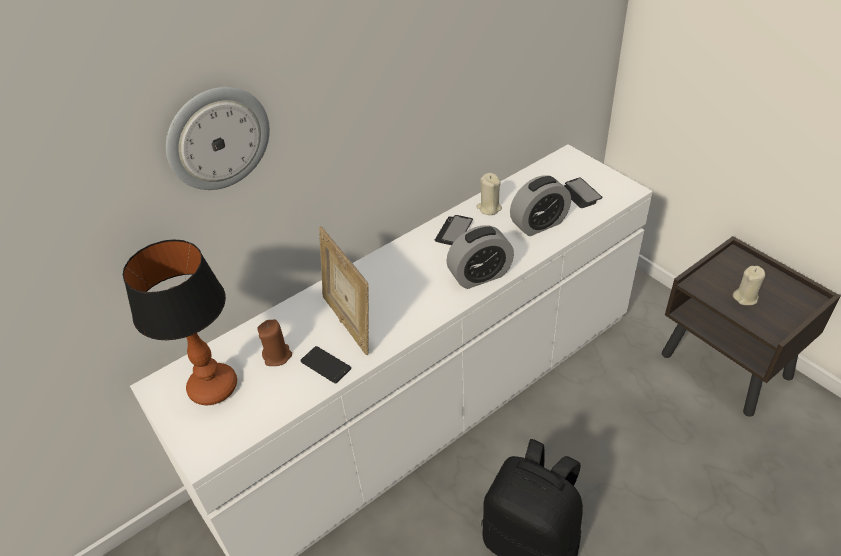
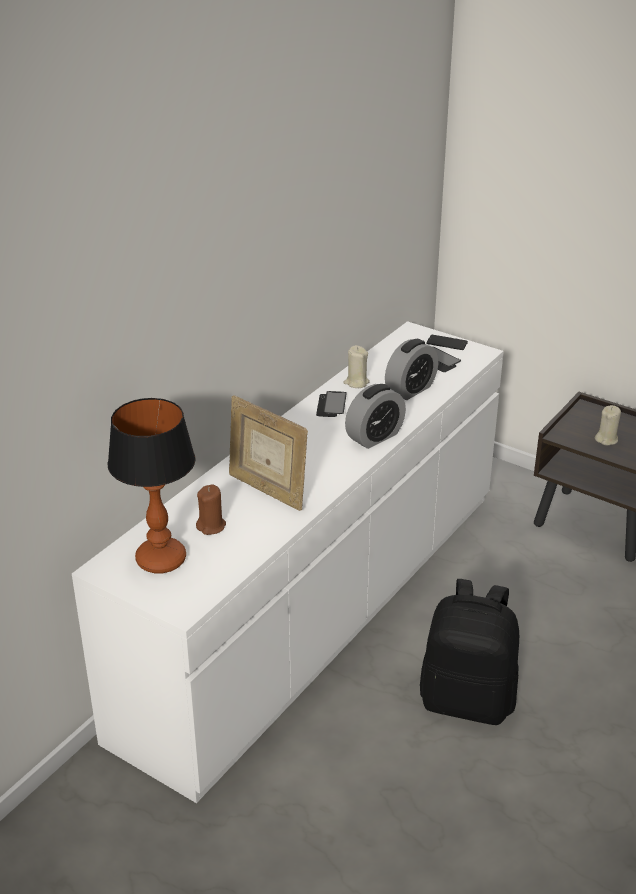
camera: 20 degrees left, 10 degrees down
(217, 138) = (157, 309): wall clock -> none
(325, 365) = (263, 525): phone -> phone (447, 343)

